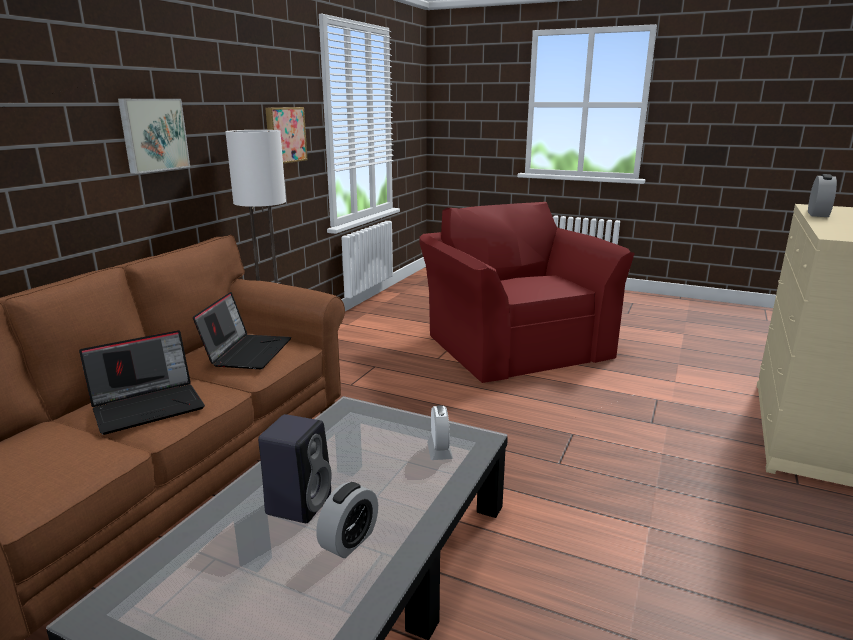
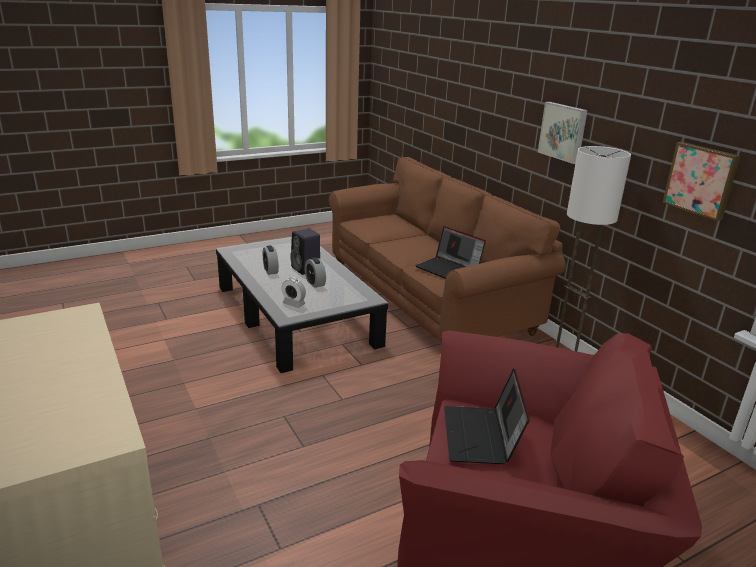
camera: 125 degrees right, 5 degrees up
(149, 405) = (409, 244): laptop -> laptop (481, 437)
(818, 214) = (102, 388): alarm clock -> alarm clock (315, 283)

